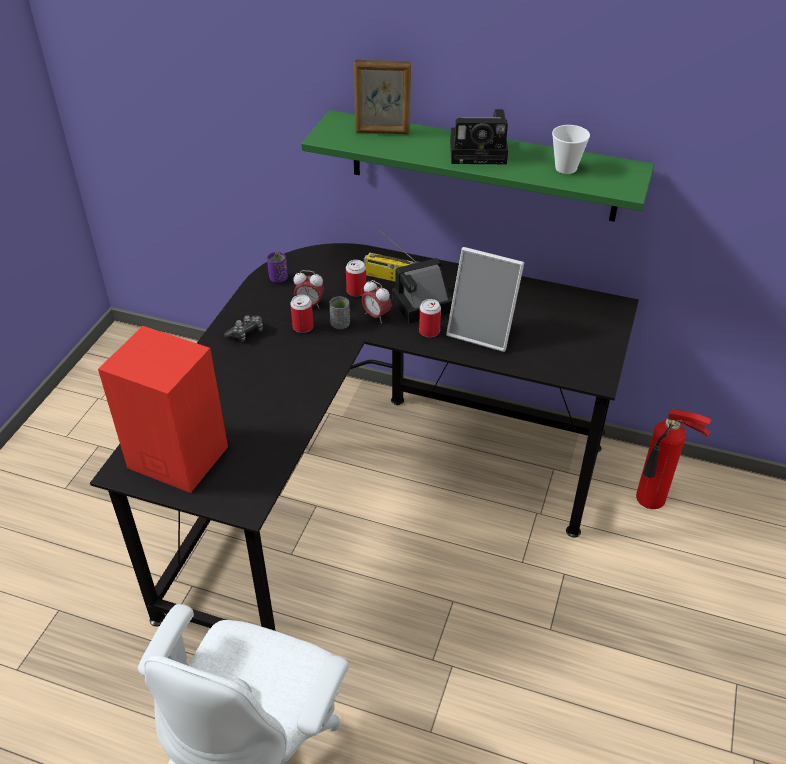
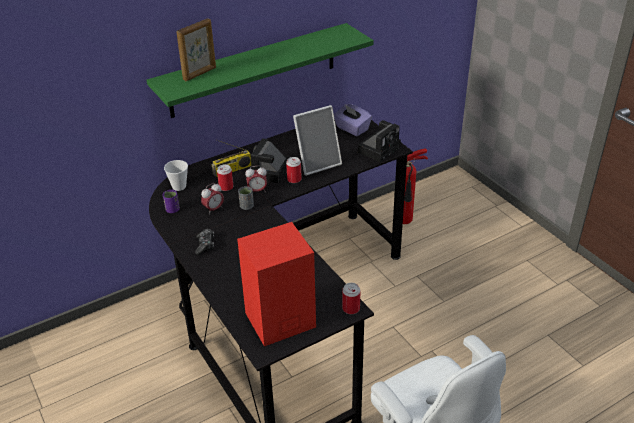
camera: 50 degrees left, 5 degrees down
(303, 327) = (230, 221): can -> can (351, 308)
(481, 152) = (266, 57): camera -> camera (379, 149)
(566, 168) = (317, 43): cup -> cup (179, 186)
(588, 320) = (352, 129): none -> purple tissue box

